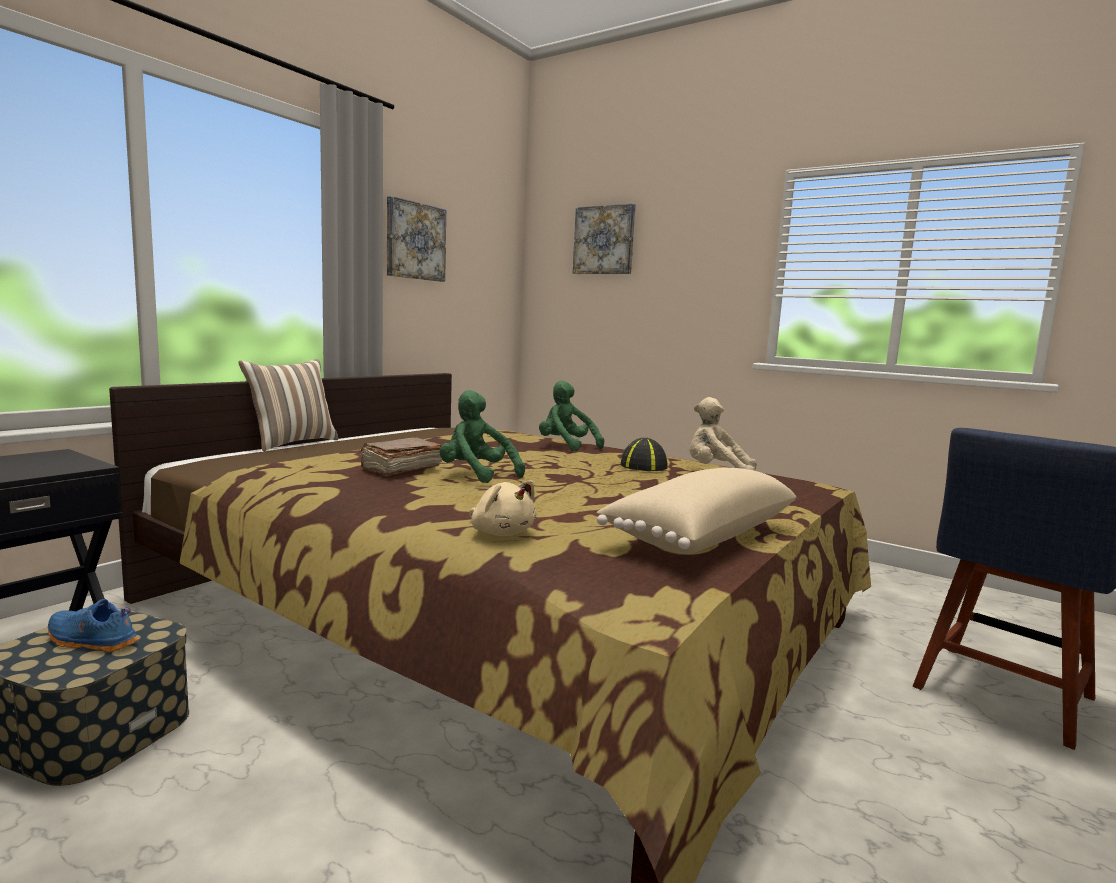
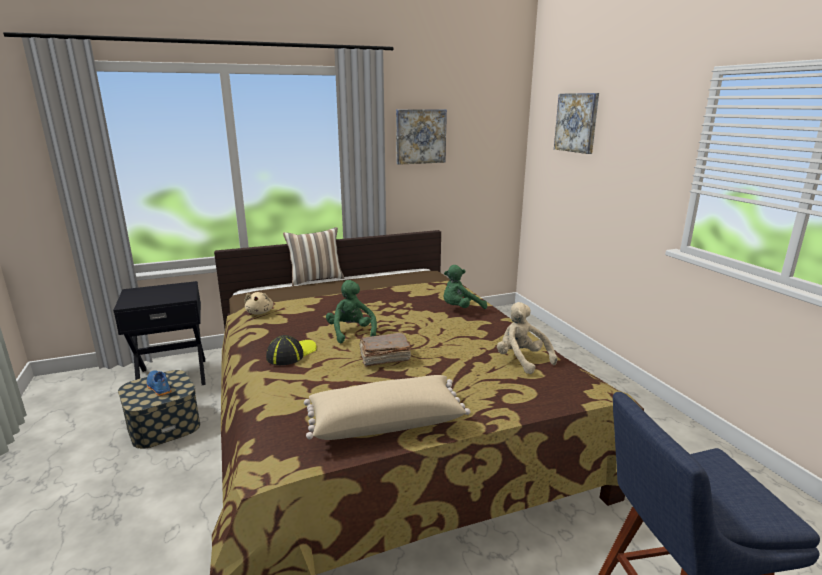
camera: 35 degrees right, 10 degrees up
(400, 469) = (320, 319): brown book -> brown book (384, 358)
(501, 532) = (286, 389): beige plush toy -> beige plush toy (260, 312)
(566, 446) = (460, 309): green plush toy -> green plush toy turned 105 degrees counterclockwise
(642, 464) = (477, 340): cap -> cap (291, 354)

